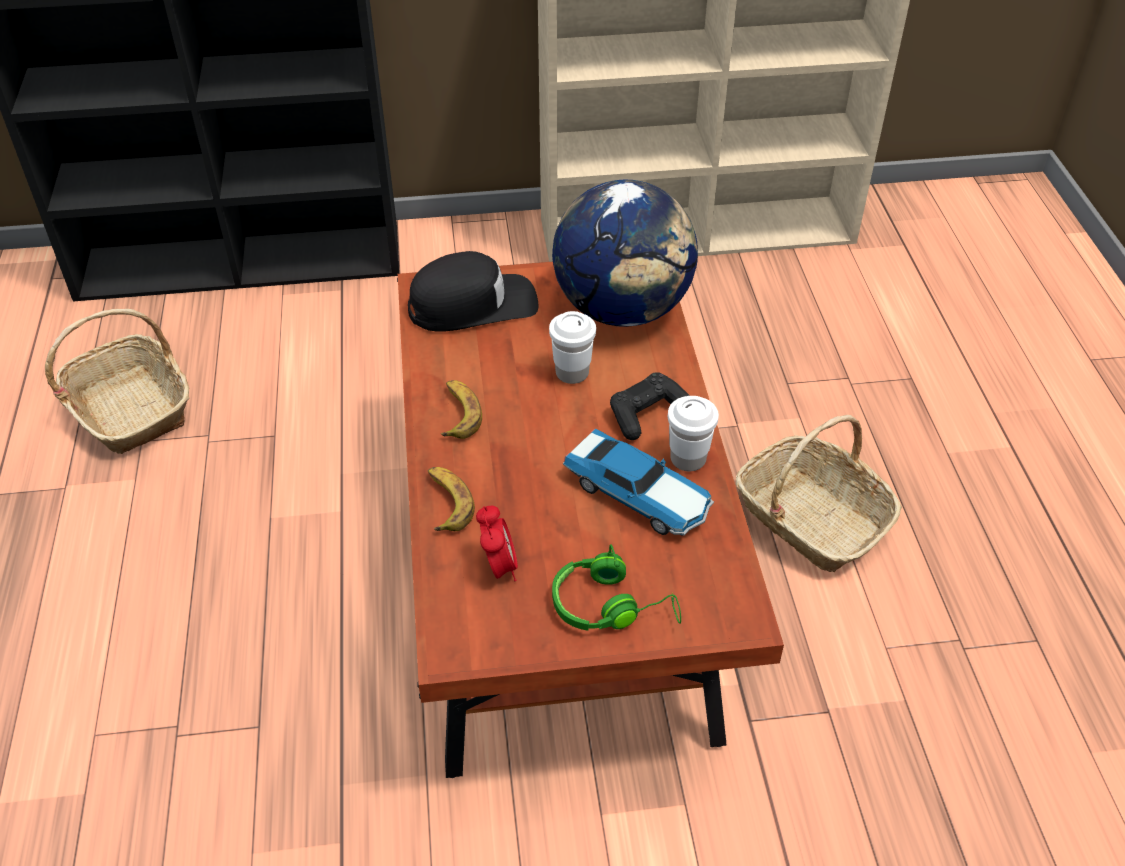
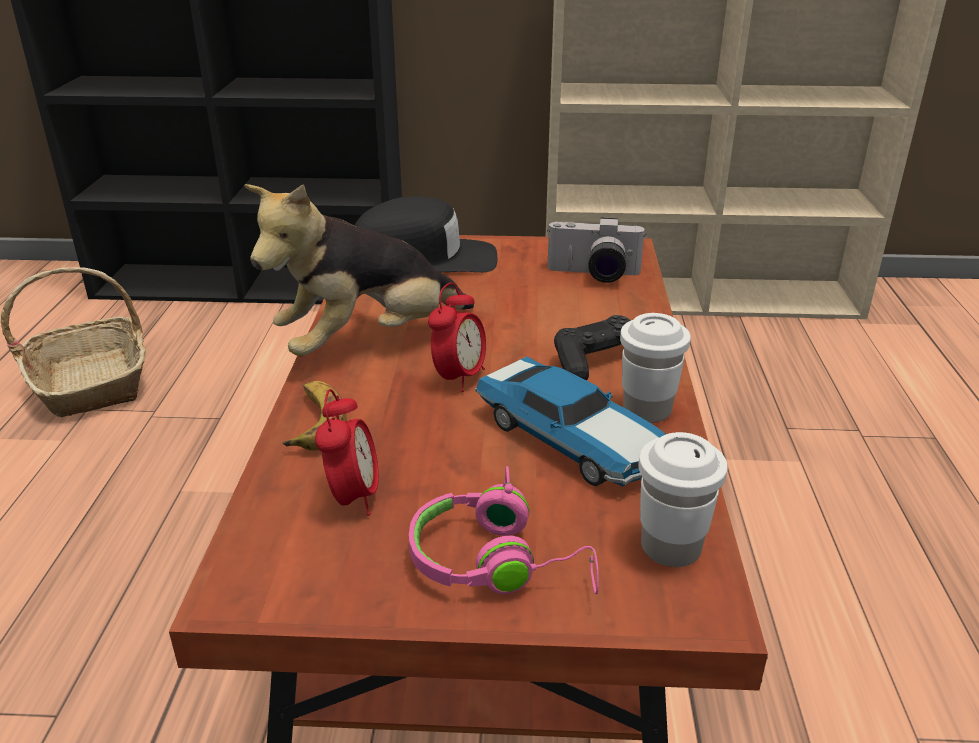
camera: 10 degrees right, 15 degrees down
(458, 413) = (368, 342): banana -> plush toy
(541, 444) = (459, 378): none -> alarm clock
(572, 373) = (518, 320): white cup -> white cup (670, 548)
(611, 605) = (499, 562): green headphones -> pink headphones
(623, 309) = (593, 275): globe -> camera
(810, 518) = (810, 565): basket -> none

